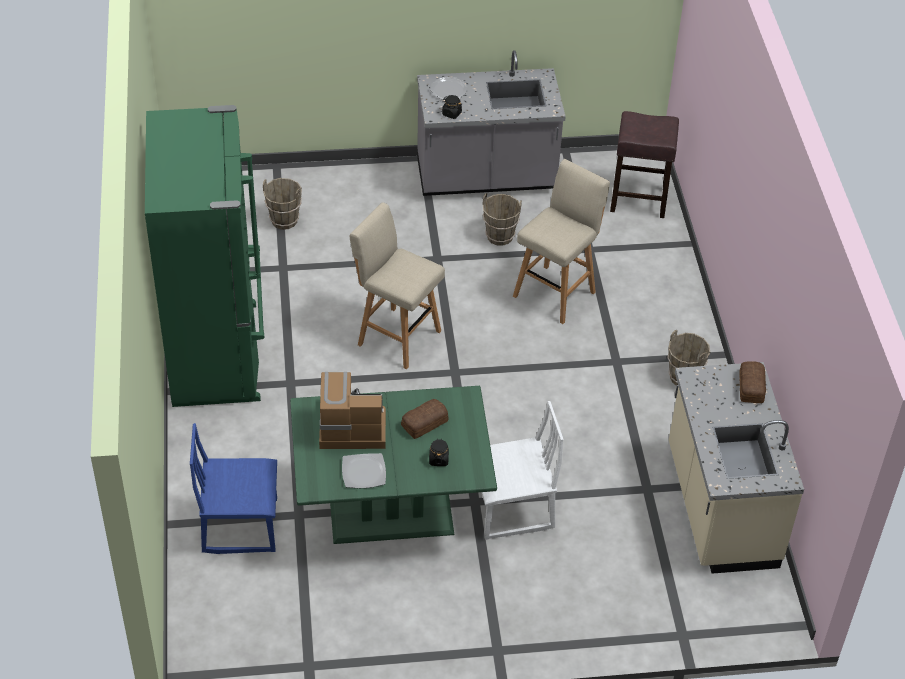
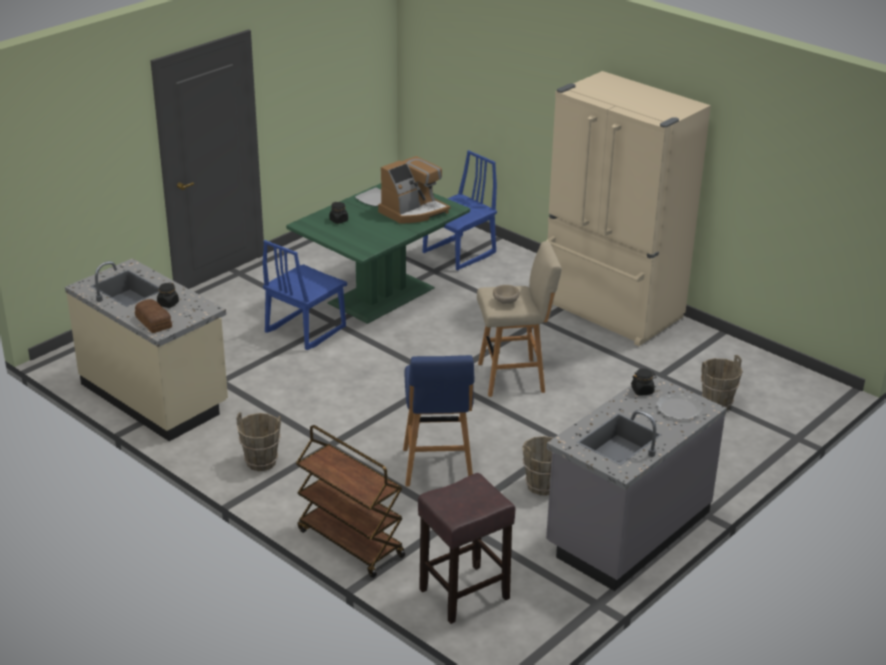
camera: 140 degrees right, 15 degrees down
(218, 353) = (611, 312): green fridge -> beige fridge
(415, 267) = (505, 302): none -> beige bowl
(423, 423) = (371, 230): bread -> none
(512, 509) = (305, 330): white chair -> blue chair
(556, 292) = (437, 468): beige stool -> blue stool
(678, 273) = (349, 543): none -> brown cart
(722, 404) = (168, 304): none -> black jar

